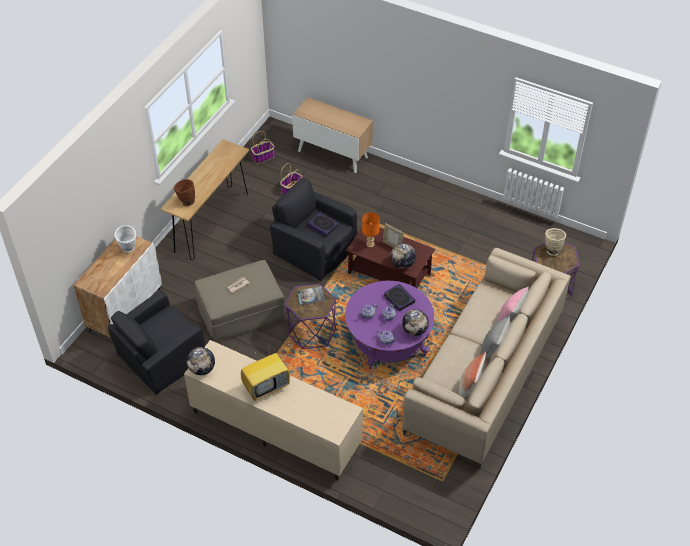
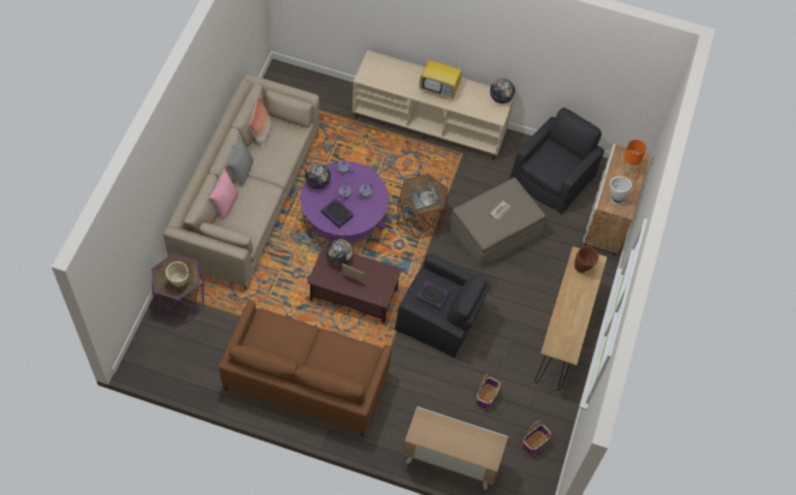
camera: 165 degrees right, 10 degrees up
(266, 386) = (440, 90): television -> television turned 120 degrees counterclockwise
(311, 331) = (420, 219): purple side table -> brown side table
(370, 244) = (377, 278): orange table lamp -> orange table lamp (628, 169)
(440, 216) = (306, 379): none -> brown sofa

